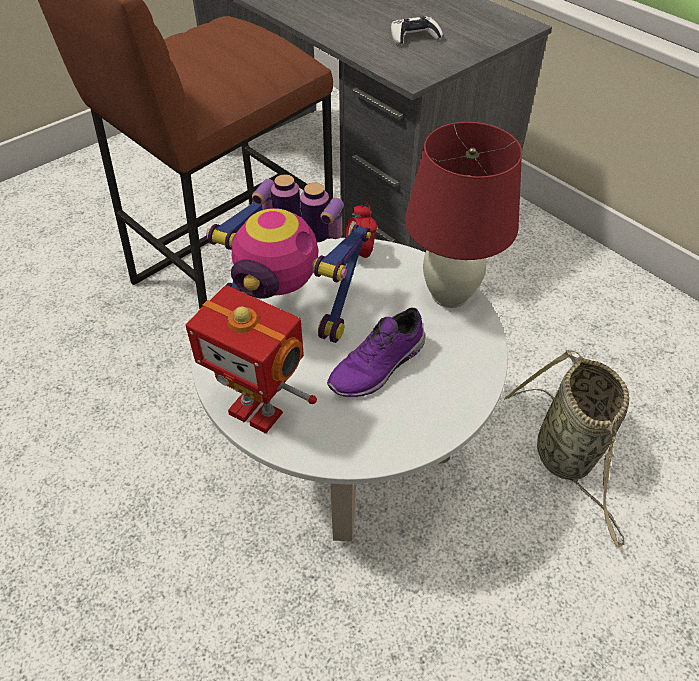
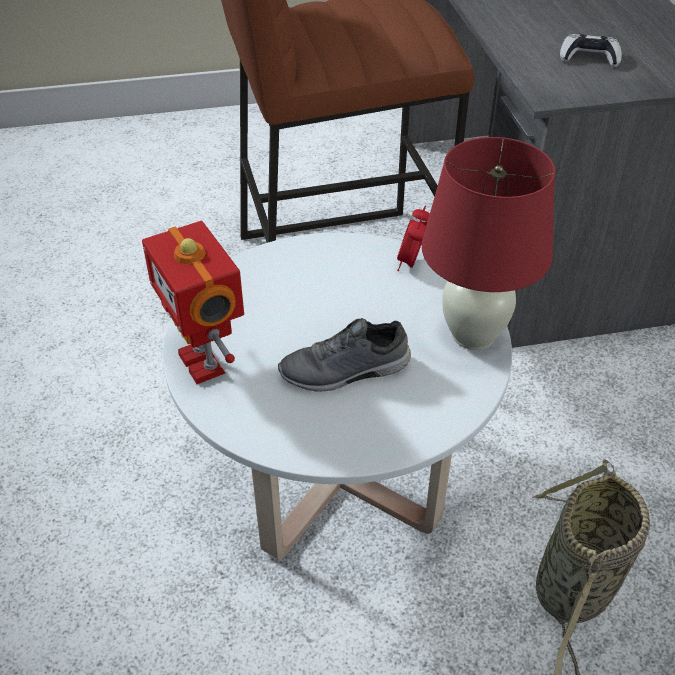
camera: 30 degrees right, 5 degrees down
(291, 308) = (305, 287): toy robot -> none
(379, 367) = (345, 372): purple shoe -> grey shoe

